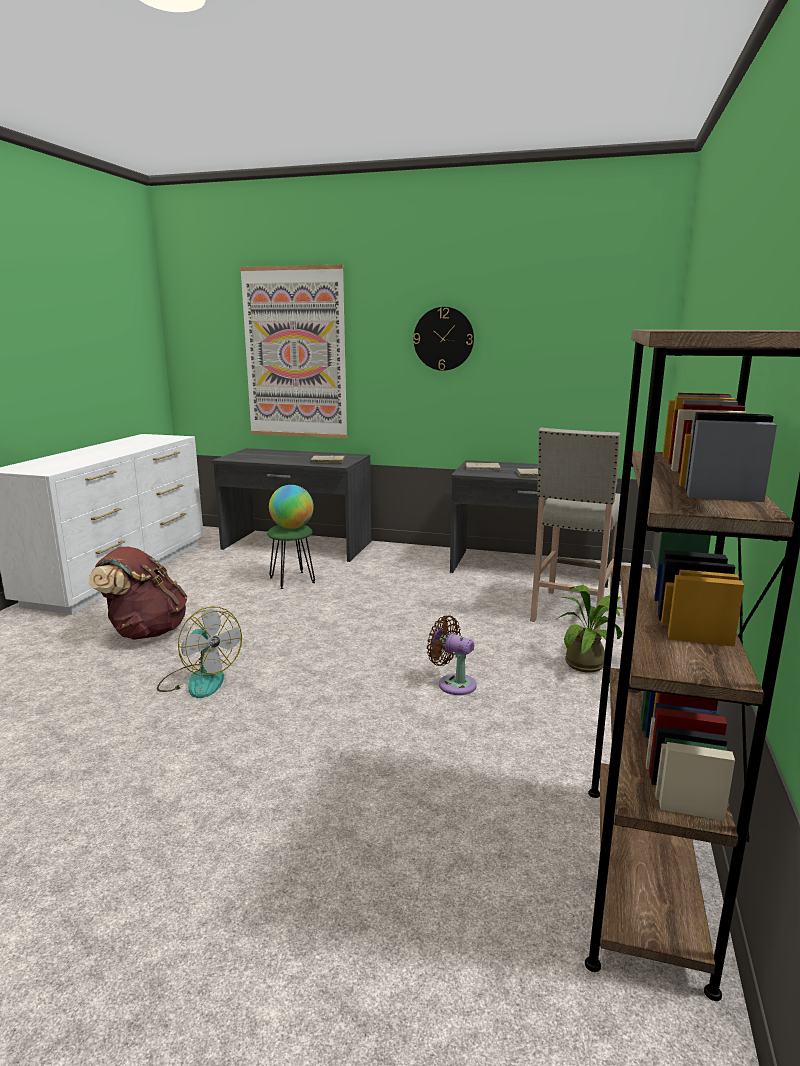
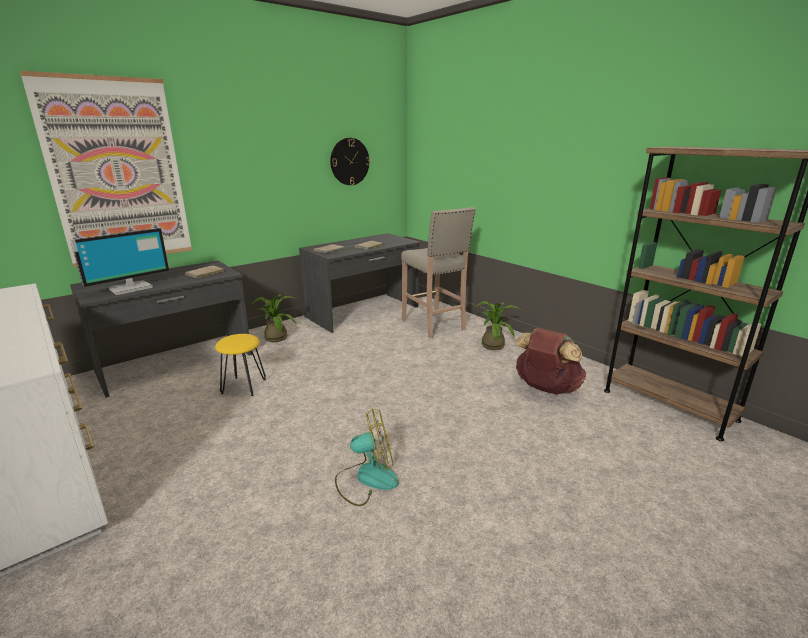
camera: 55 degrees left, 5 degrees up
(145, 632) = (231, 487): brown backpack -> brown backpack (546, 389)
(260, 458) = (130, 288): none -> monitor
(291, 580) = (243, 386): green stool -> yellow stool
(292, 527) = (240, 339): globe -> none
(398, 556) = (275, 337): none -> potted plant
(443, 339) = (267, 151): wall clock -> wall clock (349, 161)
(453, 683) = (477, 385): brown fan -> none

